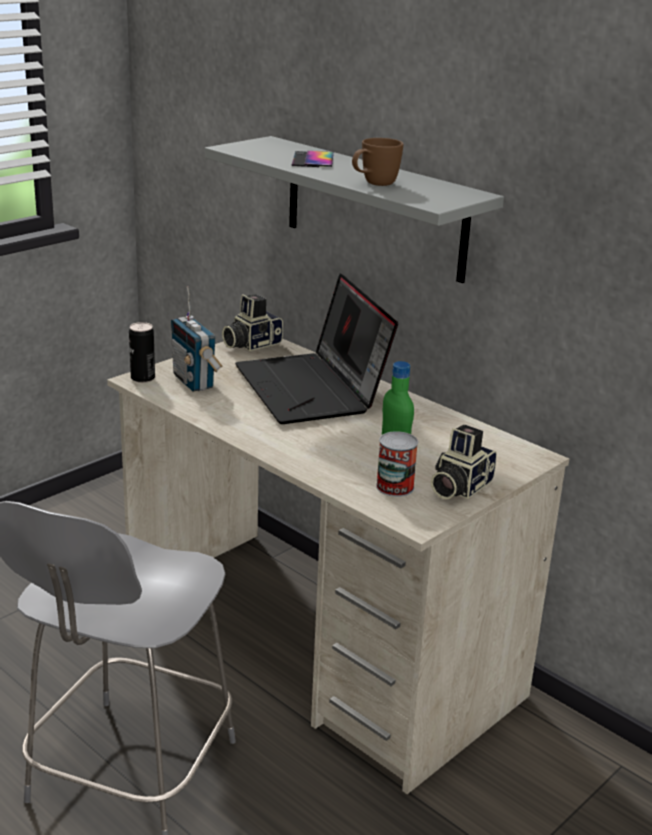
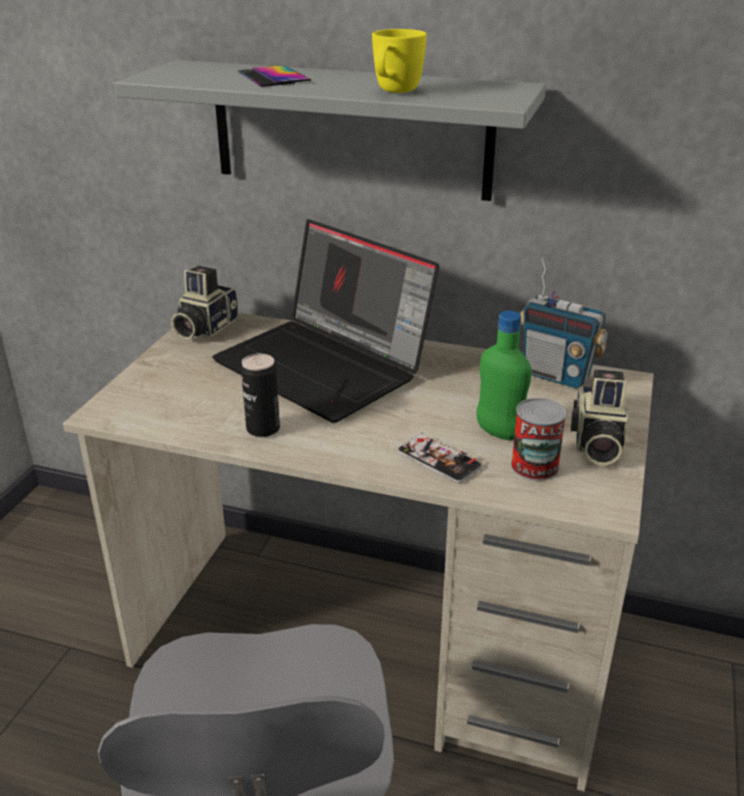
camera: 25 degrees left, 5 degrees up
(143, 378) = (109, 408): can -> can (263, 429)
(194, 382) = (180, 395): radio -> radio (556, 375)
(330, 464) = (439, 460): none -> phone
(374, 185) = (394, 93): brown mug -> yellow mug

